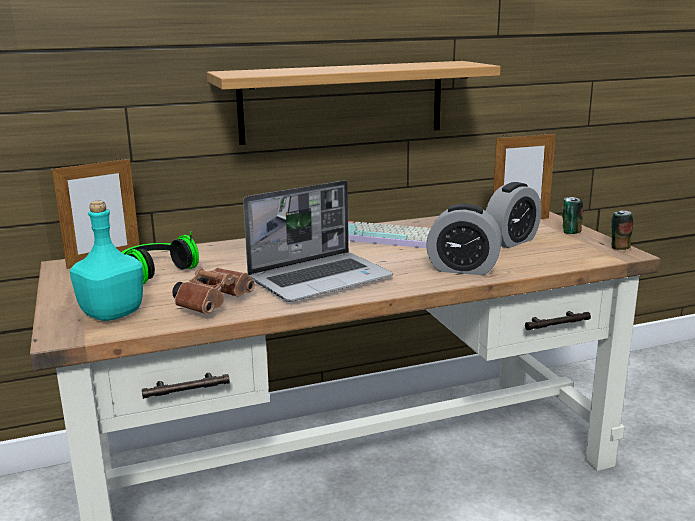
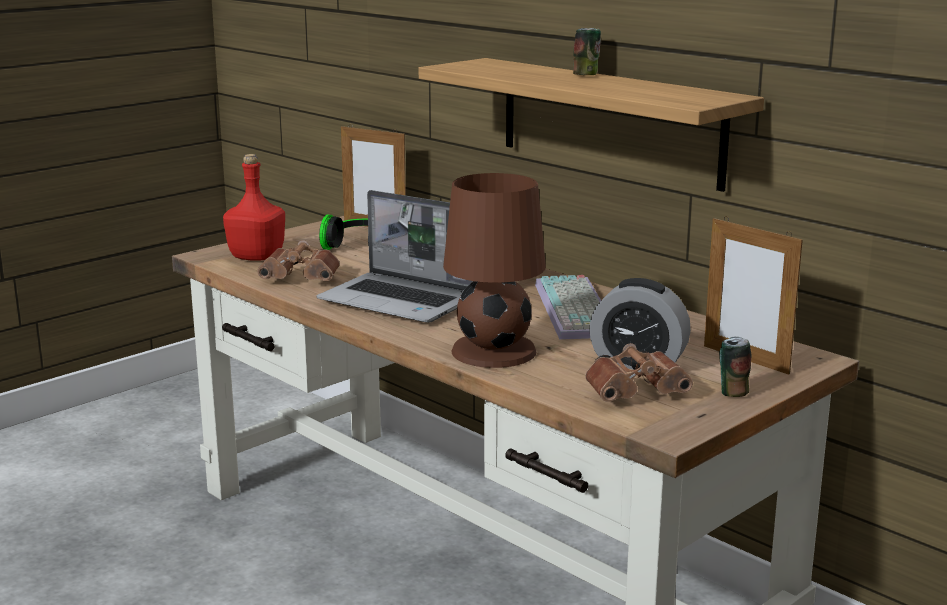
camera: 65 degrees right, 0 degrees up
(111, 313) = (257, 256): turquoise bottle -> red bottle
(462, 269) = (494, 351): alarm clock -> brown table lamp
(562, 249) = (638, 393): none -> brown binoculars
(619, 247) = (692, 427): can -> can (586, 75)

